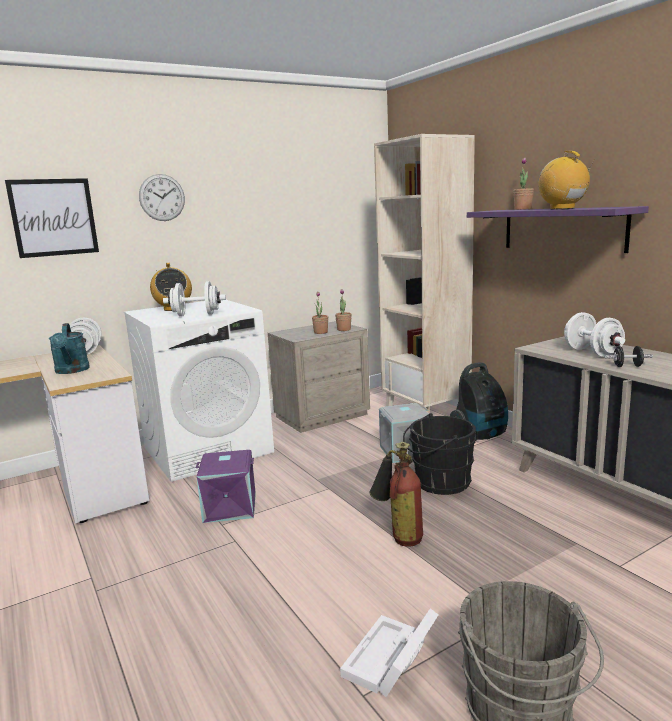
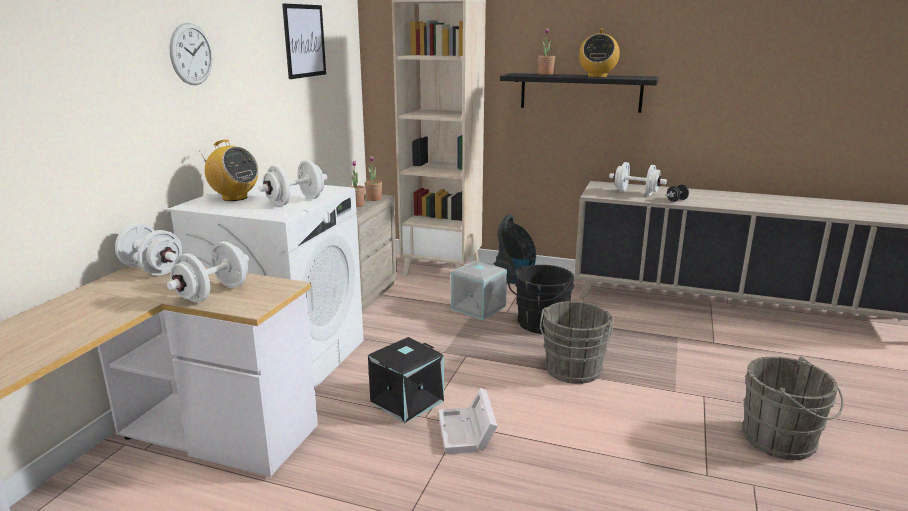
camera: 40 degrees left, 5 degrees up
(54, 217) = (83, 84): picture -> picture (304, 41)
(72, 371) = (213, 293): turquoise watering can -> white dumbbell
(230, 507) = (406, 400): purple storage box -> black storage box
(390, 662) = (691, 450): white storage box -> white storage box (467, 433)
(398, 535) = (572, 371): fire extinguisher -> grey bucket
(562, 208) = (597, 76): radio -> radio turned 105 degrees counterclockwise
(562, 229) = (580, 92): purple shelf -> black shelf

